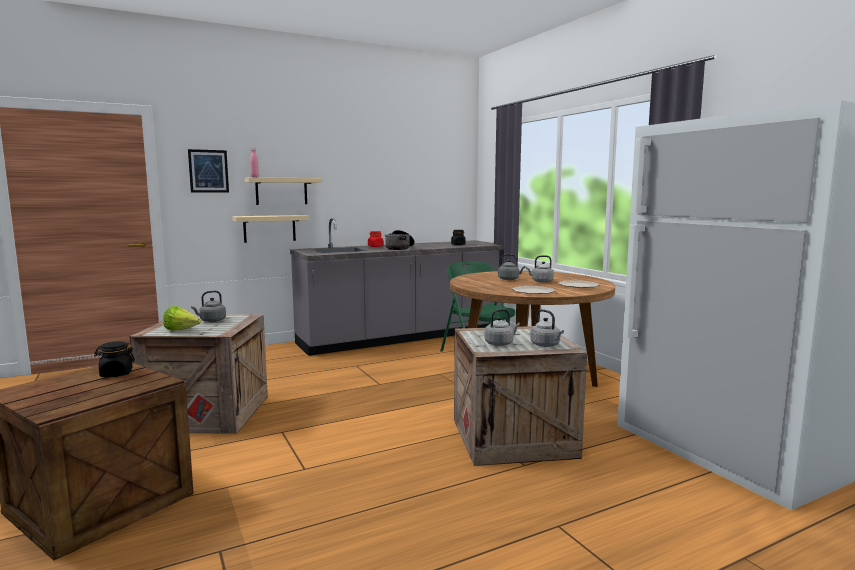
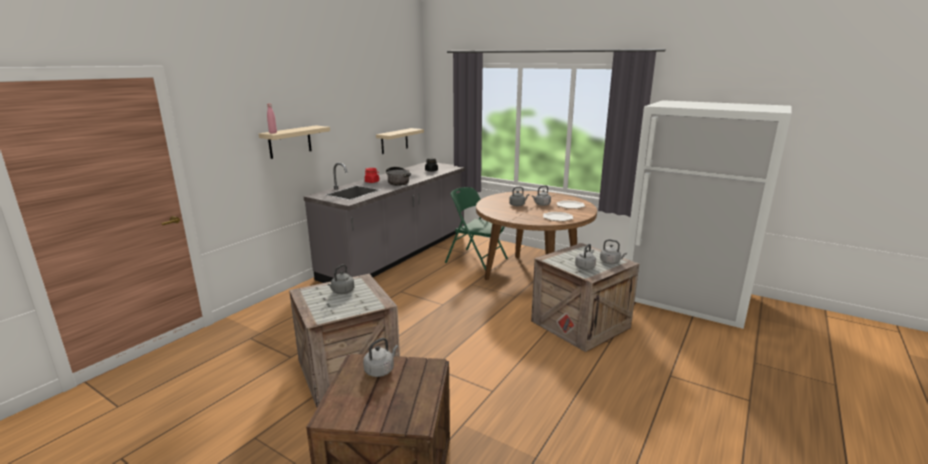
camera: 30 degrees left, 10 degrees up
(116, 374) = (380, 370): black jar -> grey kettle
(182, 330) = (341, 309): lettuce -> none
(208, 171) = (226, 131): picture -> none
(269, 228) = (283, 179): beige shelf -> beige shelf (394, 141)

